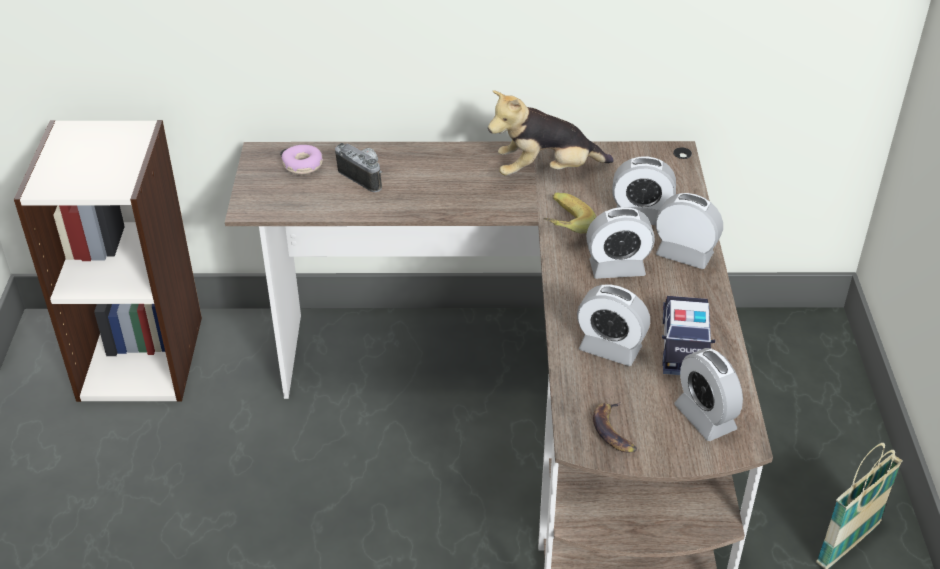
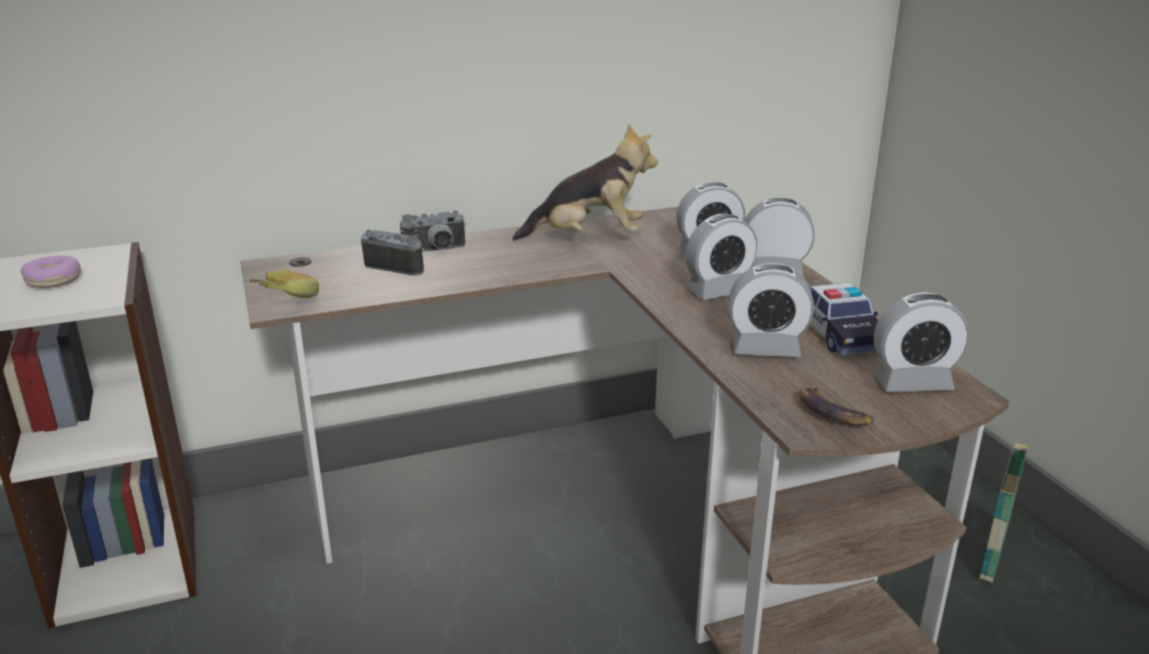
camera: 20 degrees left, 15 degrees down
(303, 165) = (322, 267): donut -> donut (54, 280)
(404, 162) = (435, 251): none -> camera
(545, 172) = (589, 238): plush toy -> plush toy turned 150 degrees counterclockwise
(560, 228) = (636, 272): banana -> banana (278, 303)
(705, 417) = (912, 383): alarm clock -> alarm clock turned 45 degrees counterclockwise

